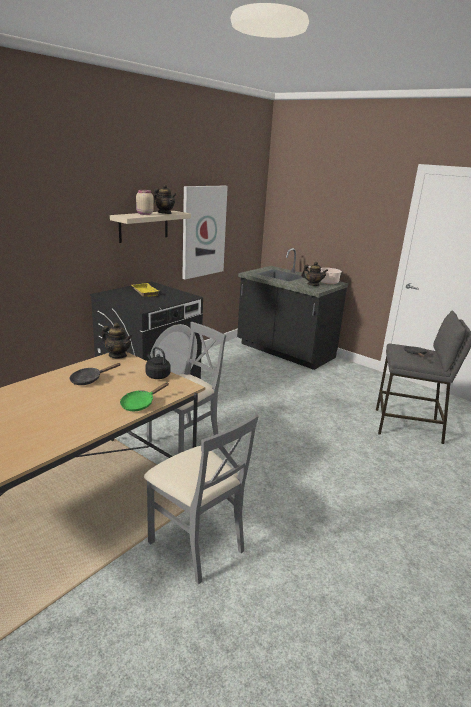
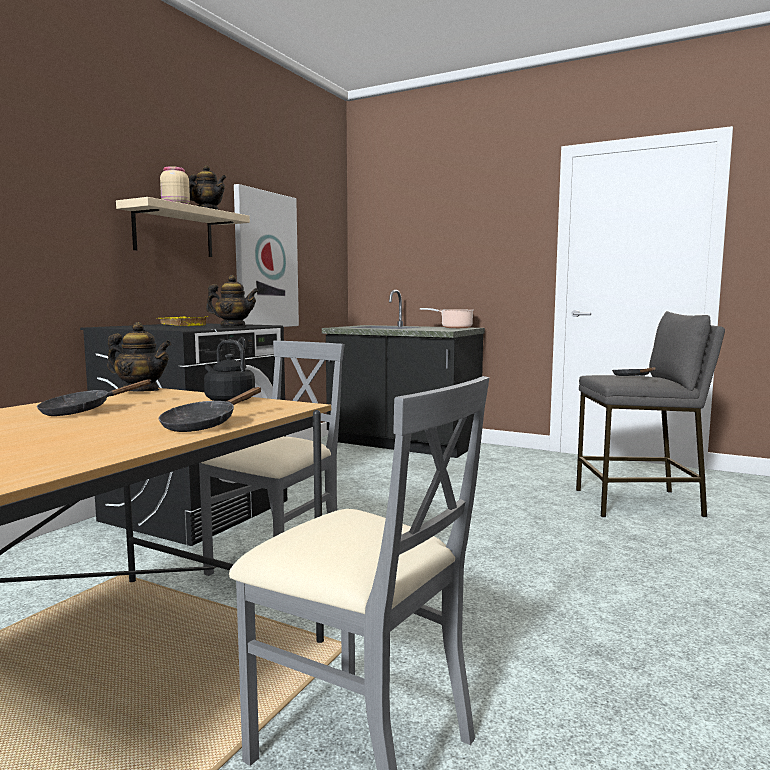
camera: 10 degrees left, 15 degrees down
(140, 404) = (204, 425): green frying pan -> black frying pan
(313, 285) = (438, 329): teapot -> teapot (233, 326)

